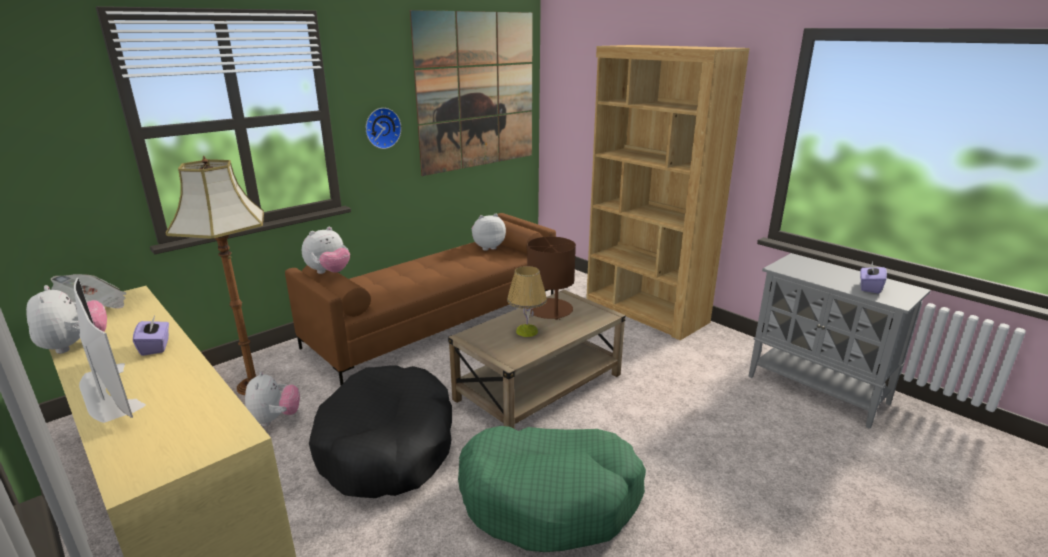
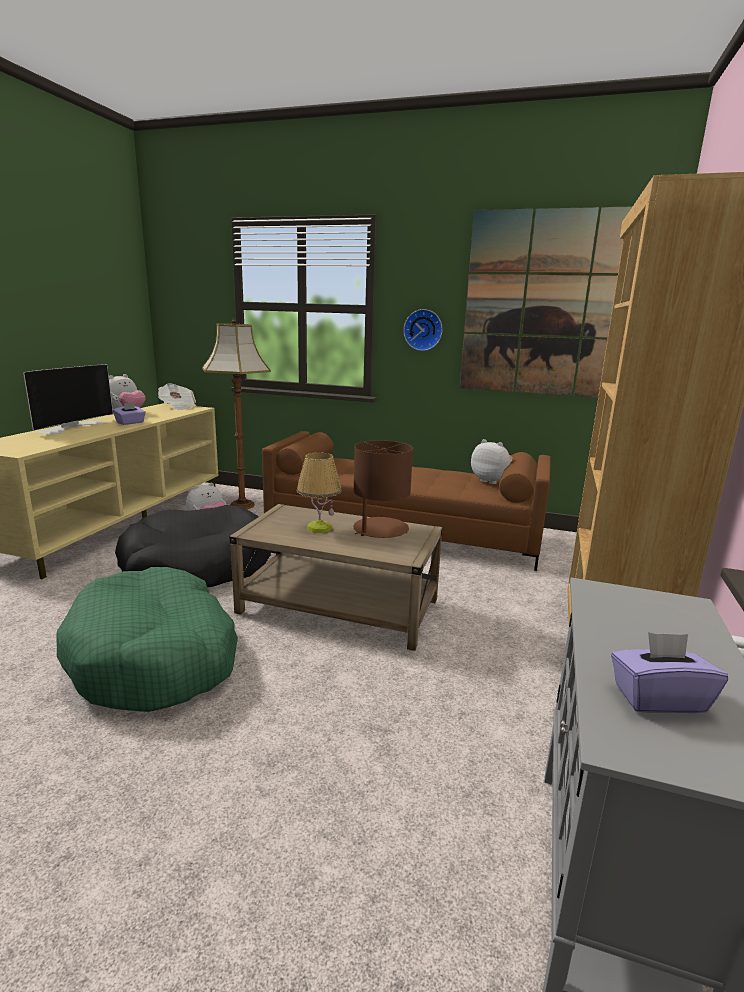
camera: 60 degrees right, 5 degrees down
(329, 272) = (308, 438): plush toy -> none

